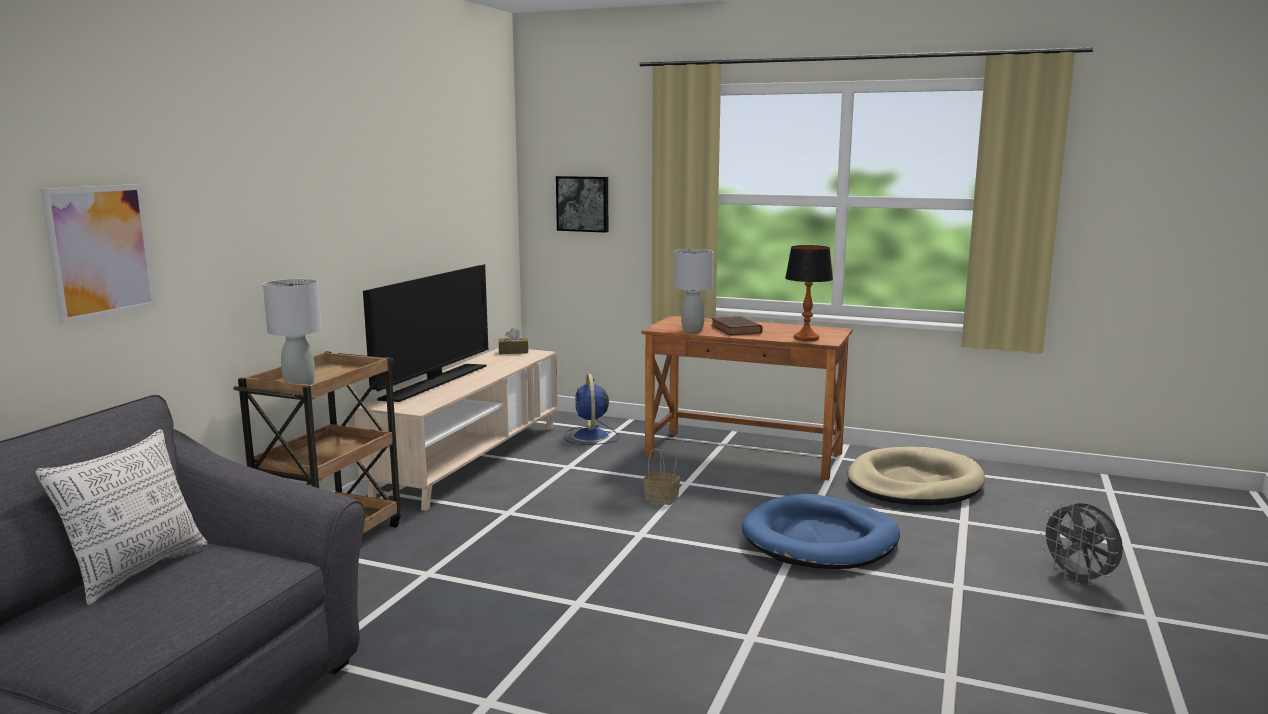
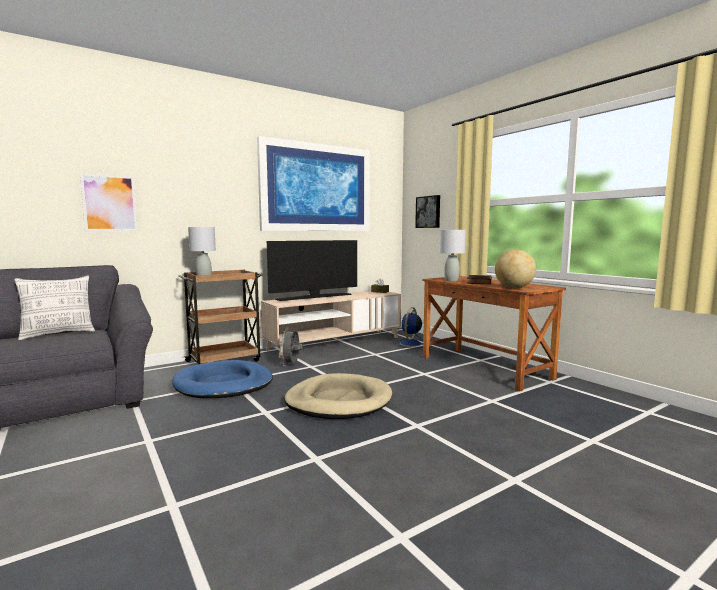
camera: 35 degrees right, 5 degrees down
(414, 170) = (317, 188): none -> picture
(662, 498) = (396, 377): basket -> none
(806, 338) = (514, 288): table lamp -> globe
(820, 539) = (456, 421): blue dog bed -> blue dog bed (223, 384)
(913, 483) = (586, 408): beige dog bed -> beige dog bed (338, 401)
(1079, 579) = (647, 514): grey fan -> grey fan (291, 365)

